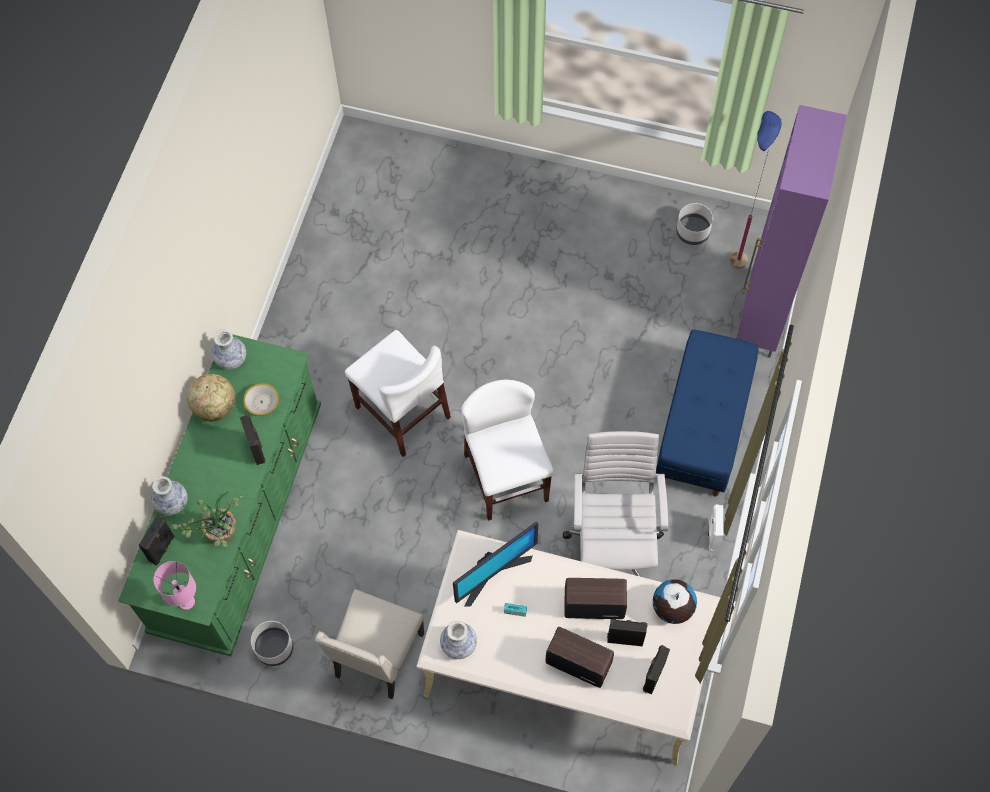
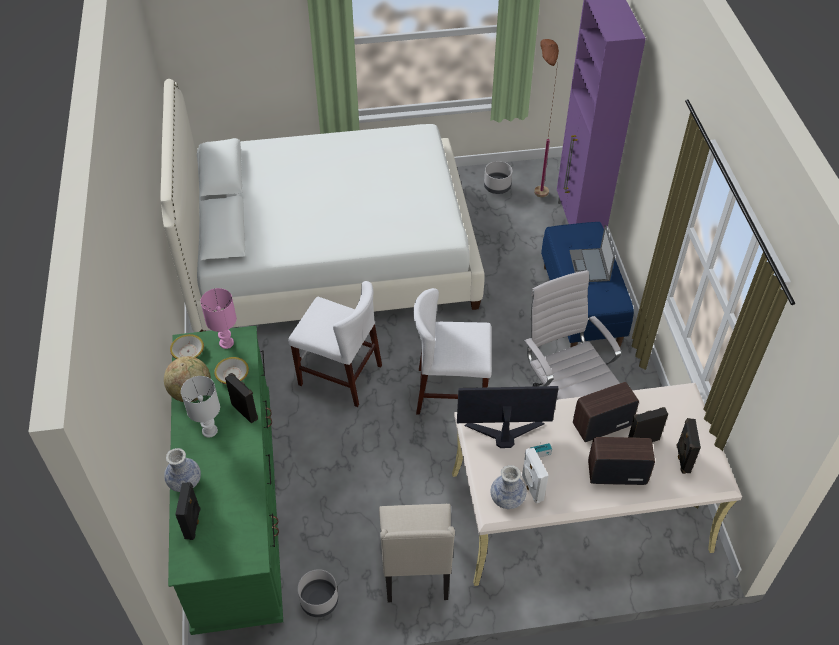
camera: 25 degrees left, 15 degrees down
(187, 602) = (238, 559): pink table lamp -> pink table lamp (227, 343)
(216, 457) = (210, 430): none -> white table lamp
(218, 538) = (243, 494): potted plant -> none
(231, 358) = (188, 351): vase -> bowl
(459, 255) = (329, 254): none -> white bed
(493, 573) = (504, 432): monitor -> monitor turned 120 degrees counterclockwise
(506, 478) = (451, 392): white chair -> white chair turned 45 degrees counterclockwise
(672, 608) = (664, 403): globe -> none
(712, 399) = (589, 266): none -> laptop
(712, 535) = (634, 374): white speaker -> white speaker (531, 488)
(738, 250) = (536, 187): blue floor lamp -> brown floor lamp

